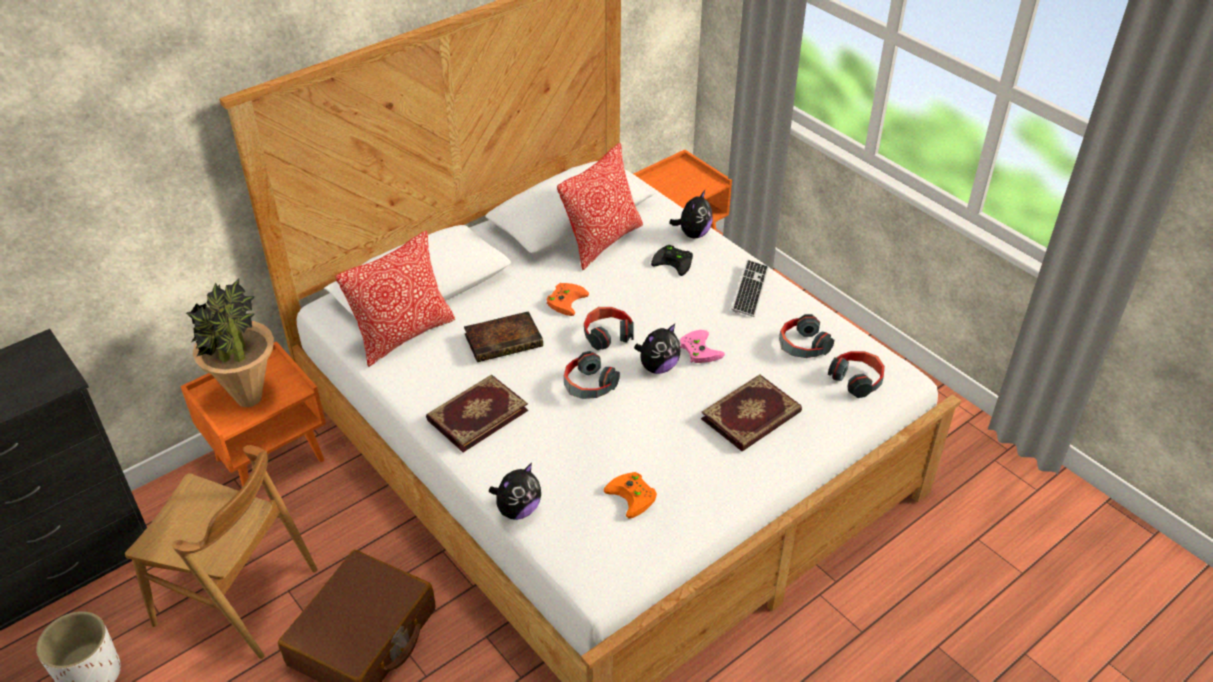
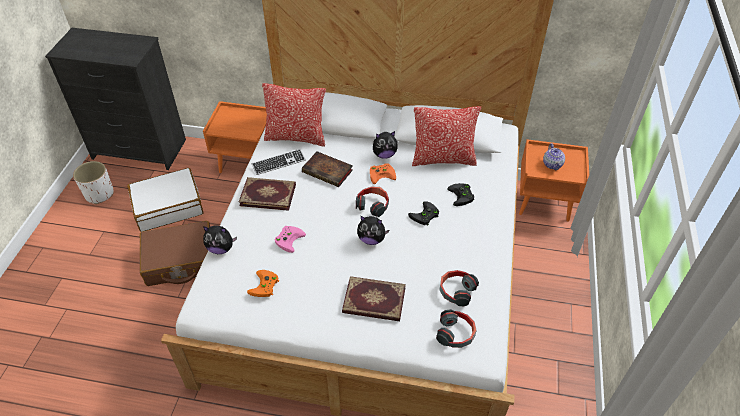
camera: 50 degrees right, 5 degrees up
(237, 597) = (168, 206): brown chair -> white suitcase
(249, 399) = (234, 124): potted plant -> none
(588, 385) = (327, 221): headphones -> none
(672, 305) = (424, 216): none -> black game controller
(676, 187) = (552, 164): none -> teapot
(693, 234) = (495, 189): plush toy -> plush toy (384, 154)
(698, 349) = (403, 247): pink game controller -> pink game controller (289, 239)
(750, 289) = (476, 240): keyboard -> keyboard (278, 163)

